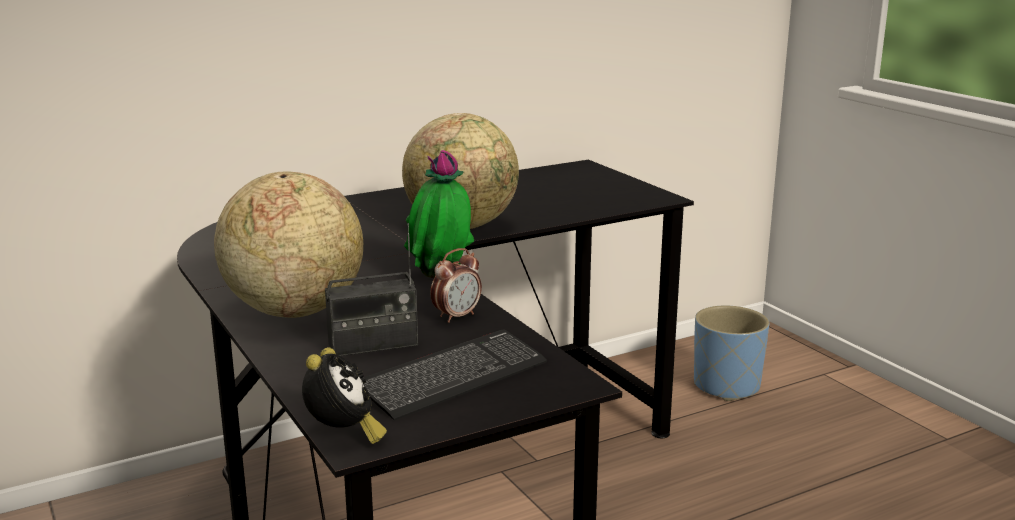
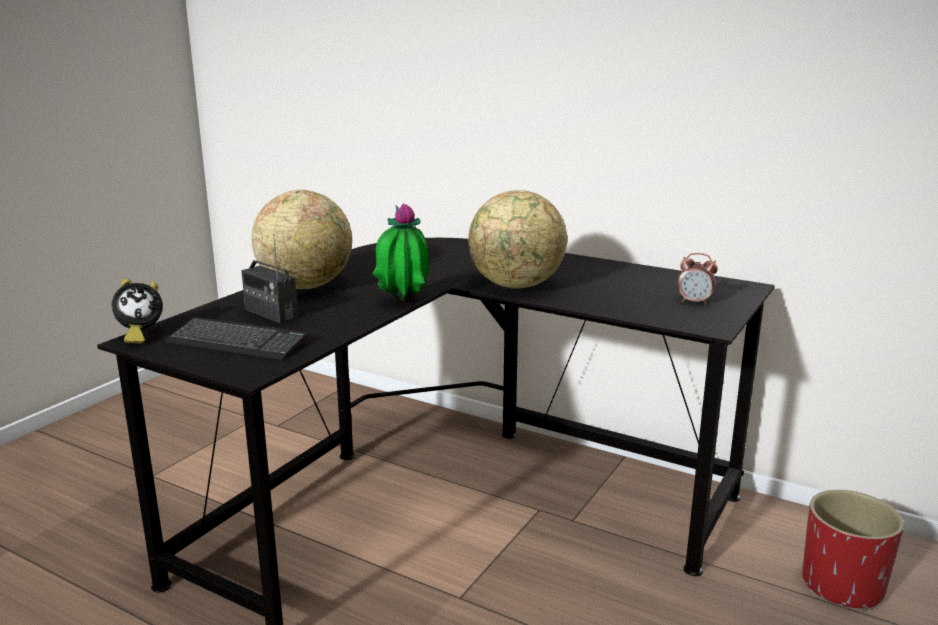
camera: 60 degrees right, 0 degrees up
(457, 316) = (338, 321): alarm clock -> alarm clock (694, 302)
(727, 386) = (843, 586): blue planter -> red planter

